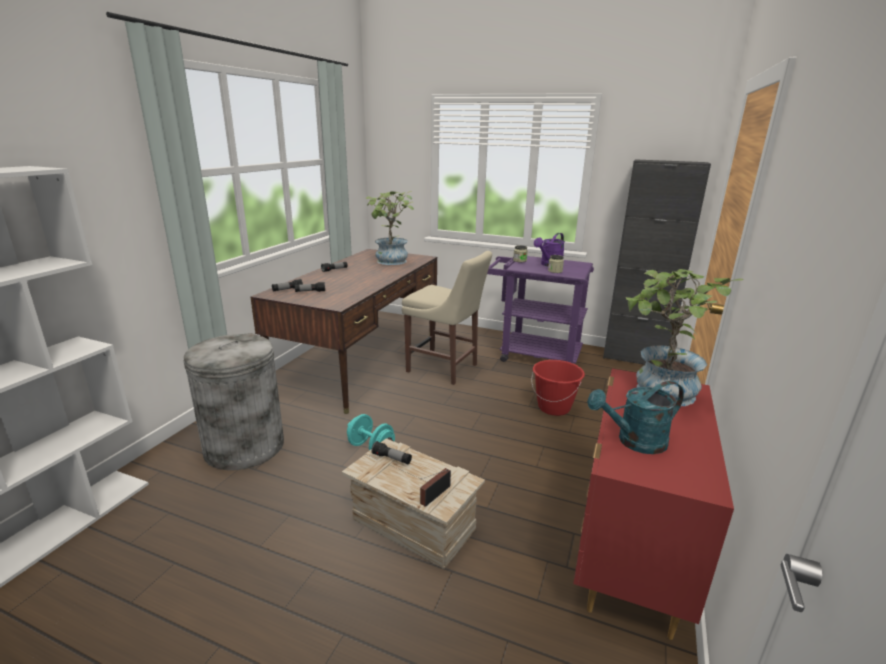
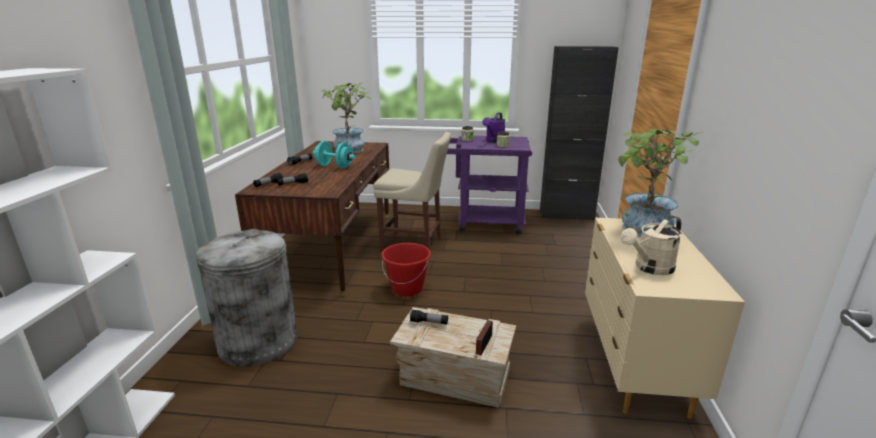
camera: 15 degrees left, 0 degrees up
(371, 448) = (383, 322): turquoise dumbbell -> turquoise dumbbell (334, 167)
(554, 407) = (522, 263): red bucket -> red bucket (407, 289)
(630, 554) = (634, 365): red dresser -> beige dresser
(634, 442) = (649, 268): turquoise watering can -> beige watering can

